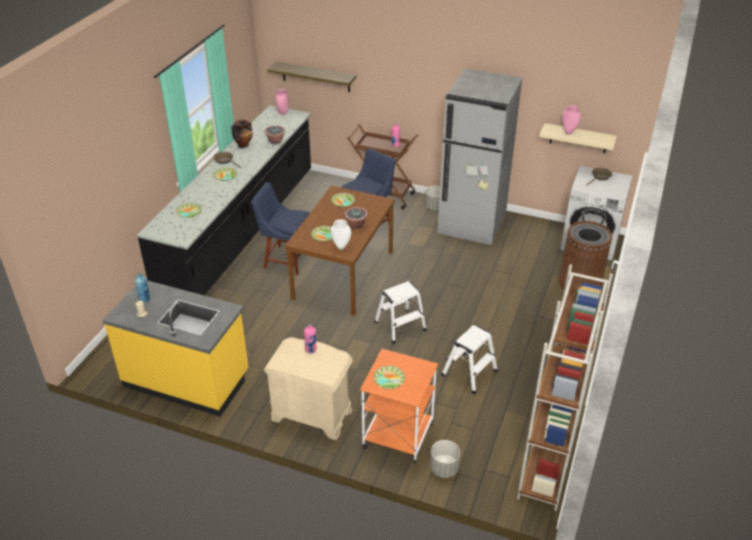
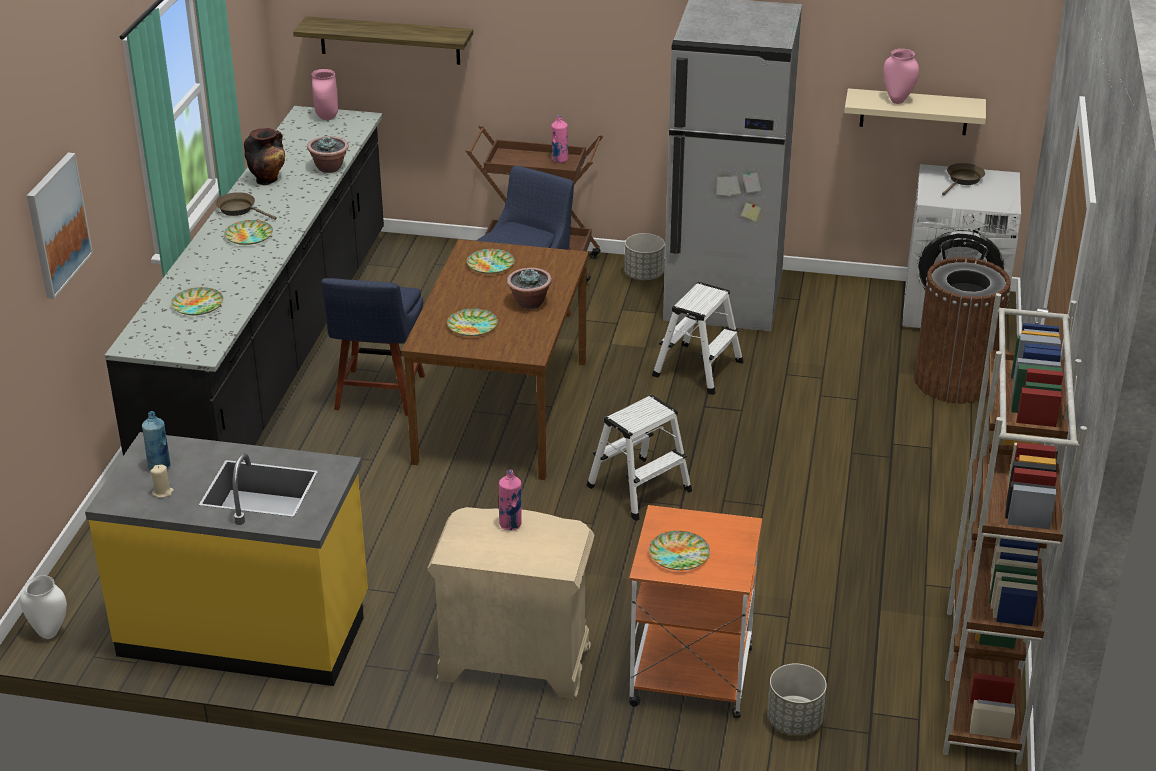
camera: 10 degrees left, 5 degrees down
(113, 170) = (57, 225): none -> picture
(285, 259) = (378, 395): blue chair -> blue chair turned 90 degrees counterclockwise
(341, 247) = (513, 343): white vase -> white vase (49, 634)
(469, 372) = (794, 553): white step ladder -> white step ladder (698, 368)

